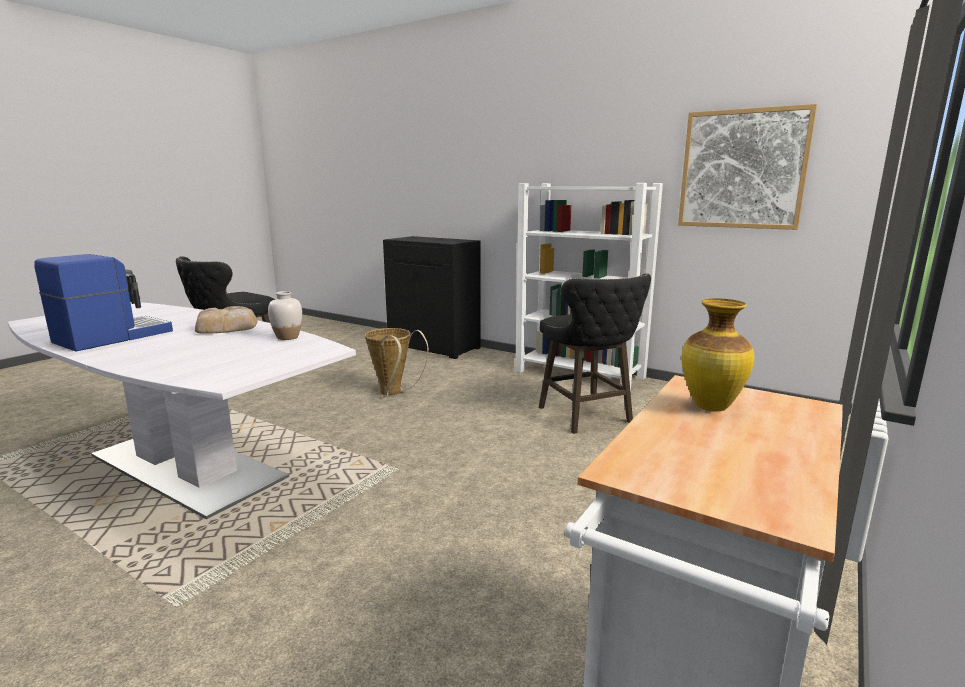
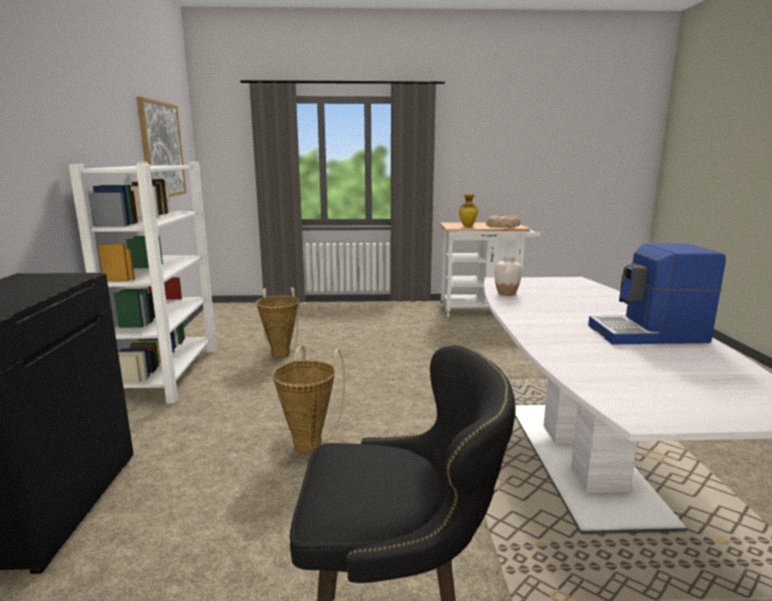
camera: 125 degrees left, 0 degrees up
(227, 327) = (536, 316): bread -> bread (502, 225)
(586, 416) = (281, 353): black stool -> basket

